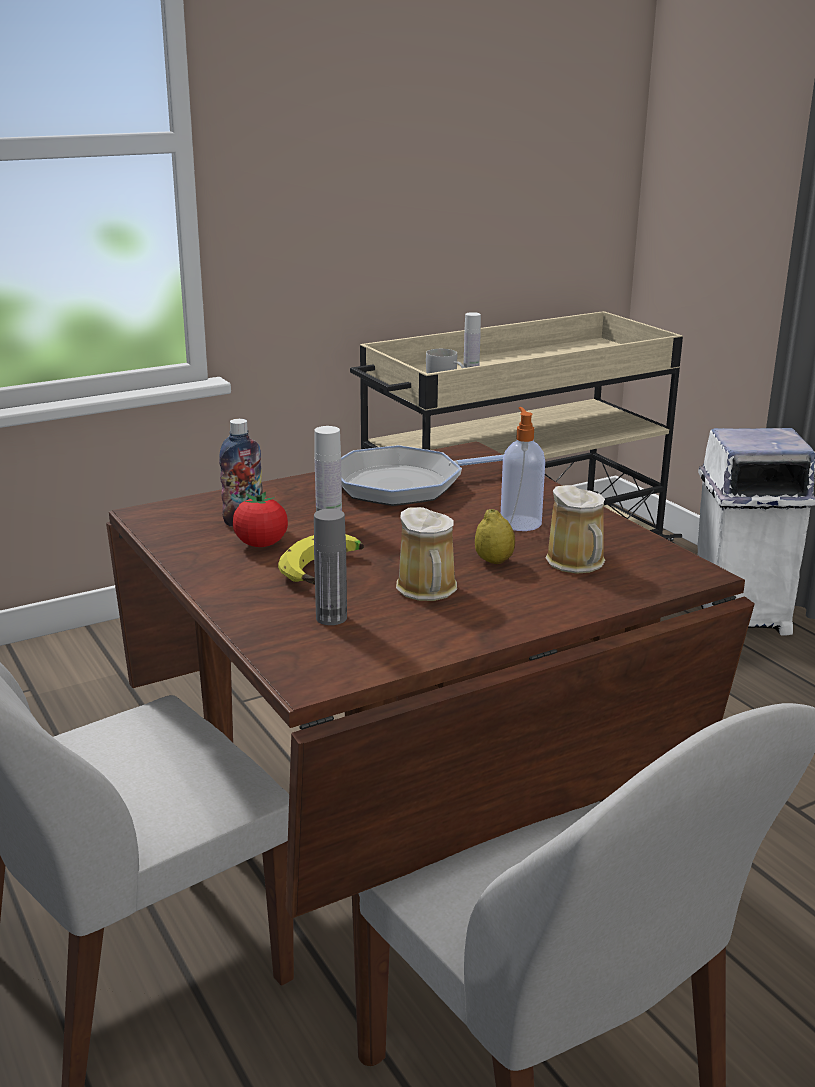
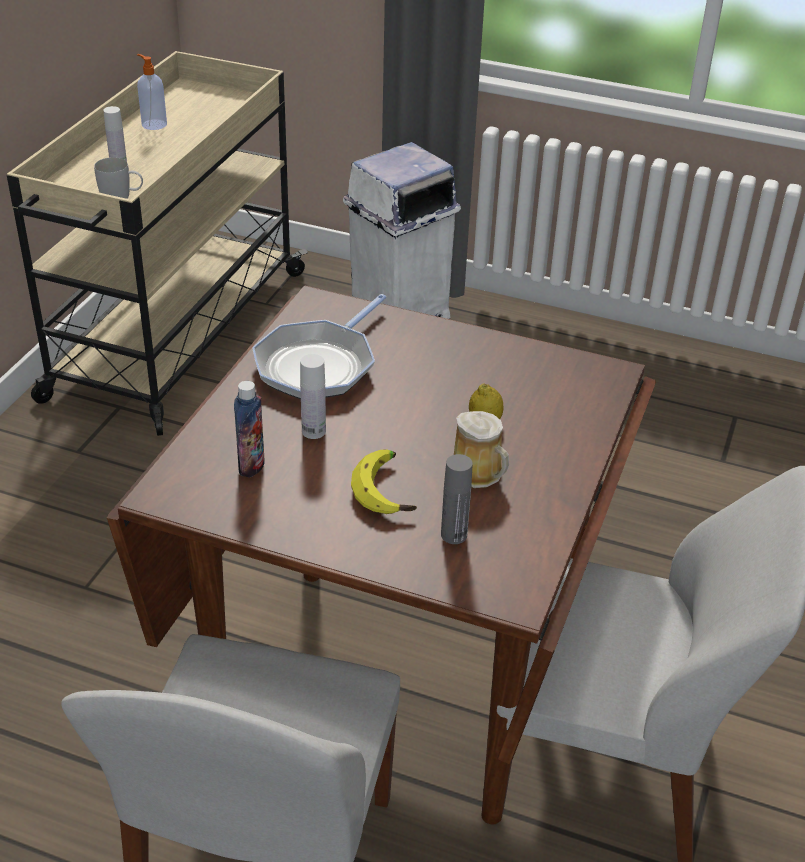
camera: 40 degrees left, 15 degrees up
(261, 544) = (302, 485): tomato -> none
(520, 523) = (452, 371): soap dispenser -> soap dispenser (153, 124)
(577, 563) = (538, 398): mug -> none

